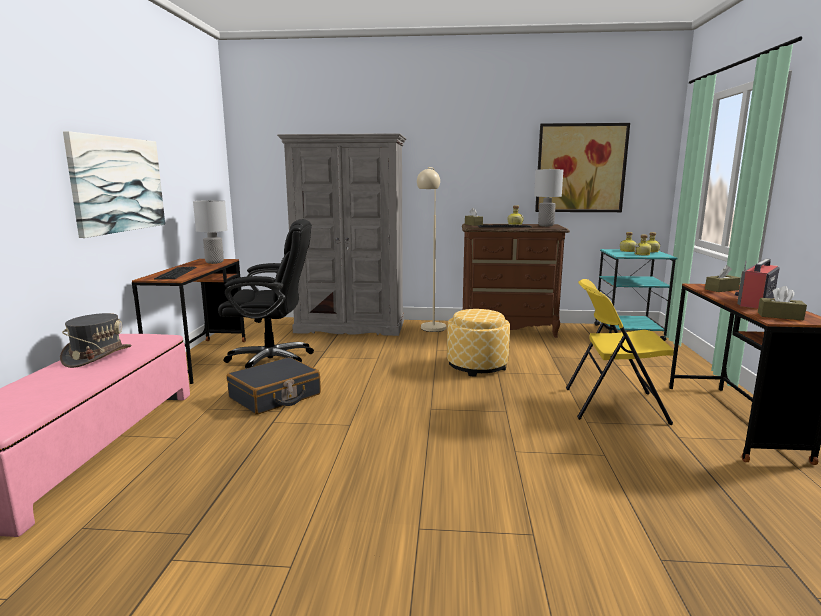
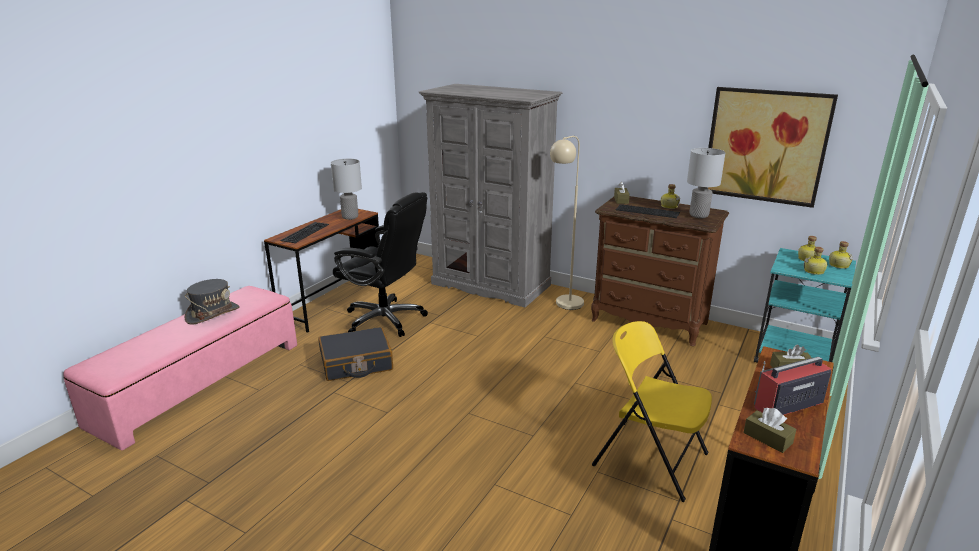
camera: 25 degrees right, 10 degrees up
(118, 184) = (253, 159): picture -> none
(477, 366) = (562, 369): ottoman -> none

